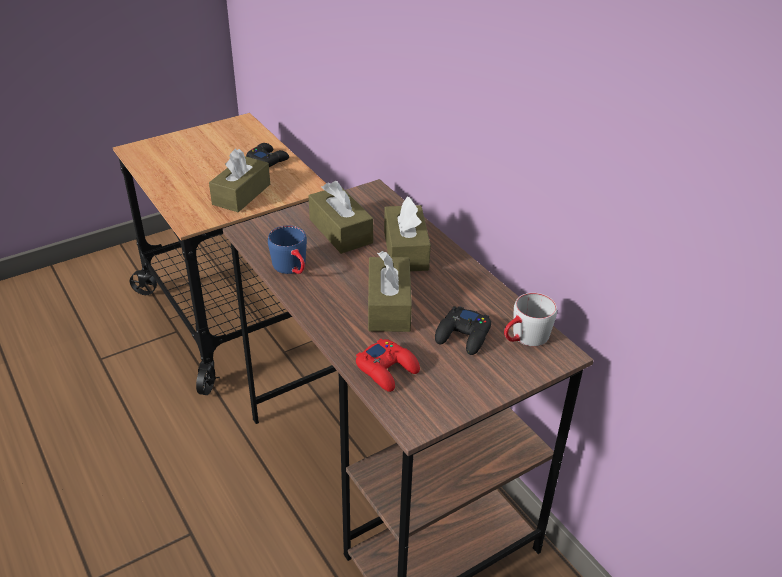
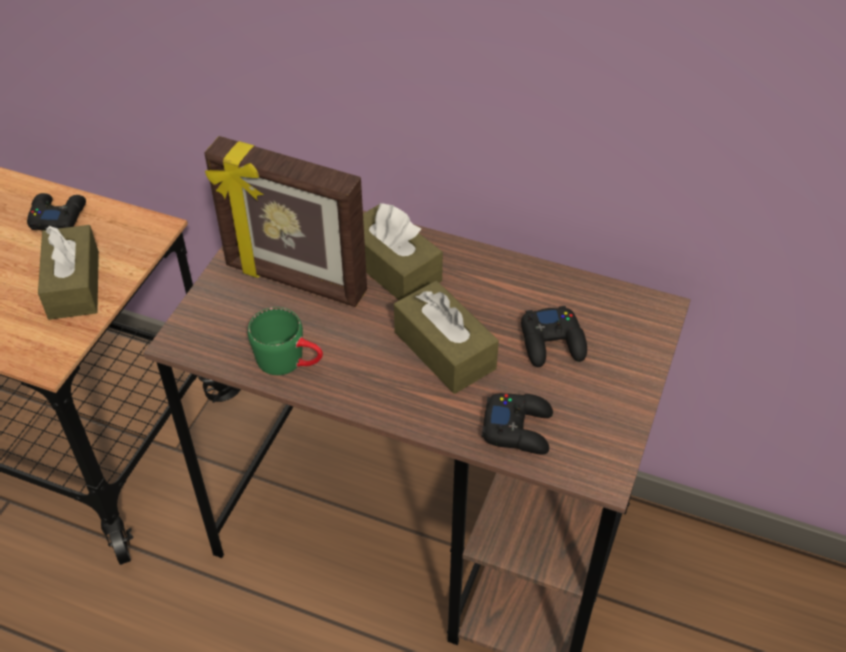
camera: 35 degrees left, 10 degrees up
(293, 268) = (290, 361): blue mug -> green mug
(340, 231) = (294, 280): brown tissue box -> picture frame
(387, 369) = (518, 428): red game controller -> black game controller
(524, 338) = (611, 311): grey mug -> none

